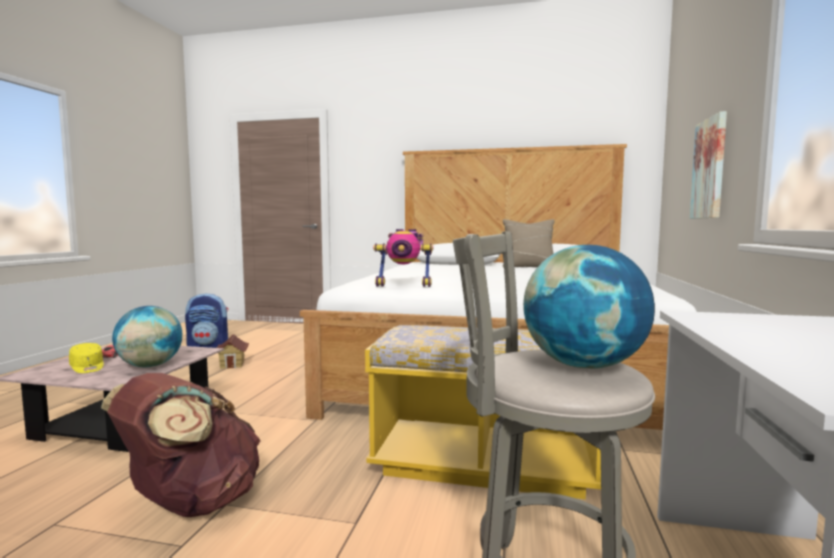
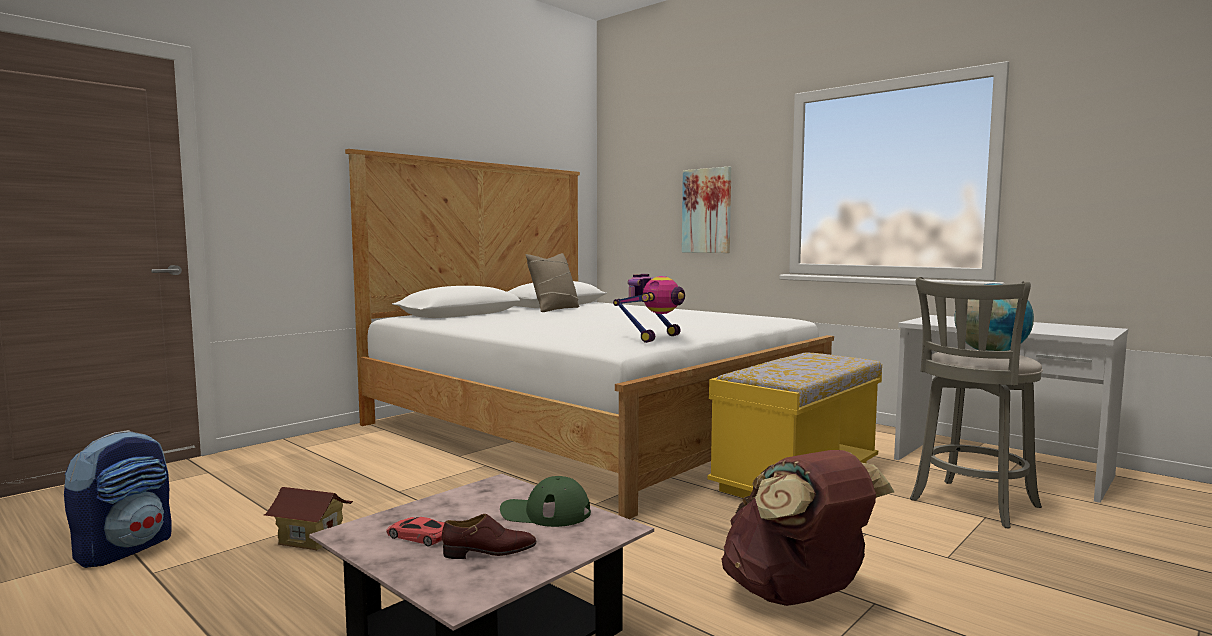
camera: 60 degrees left, 0 degrees up
(87, 367) = (490, 552): yellow cap -> brown shoe
(150, 366) = (545, 513): globe -> green cap

